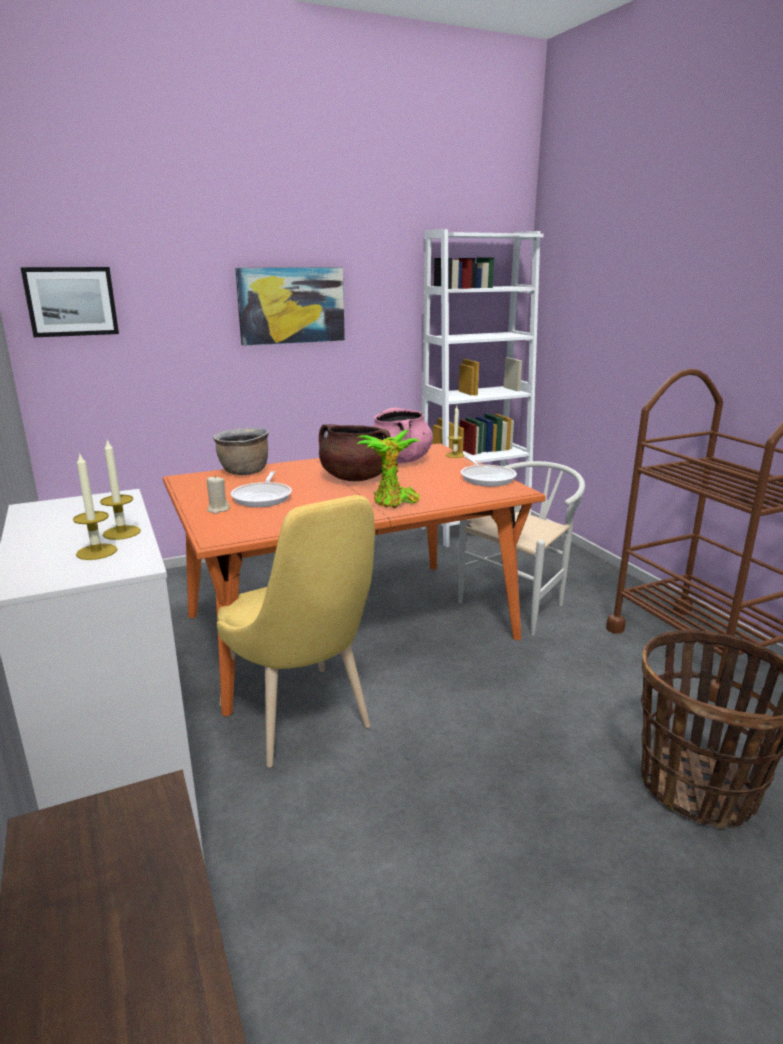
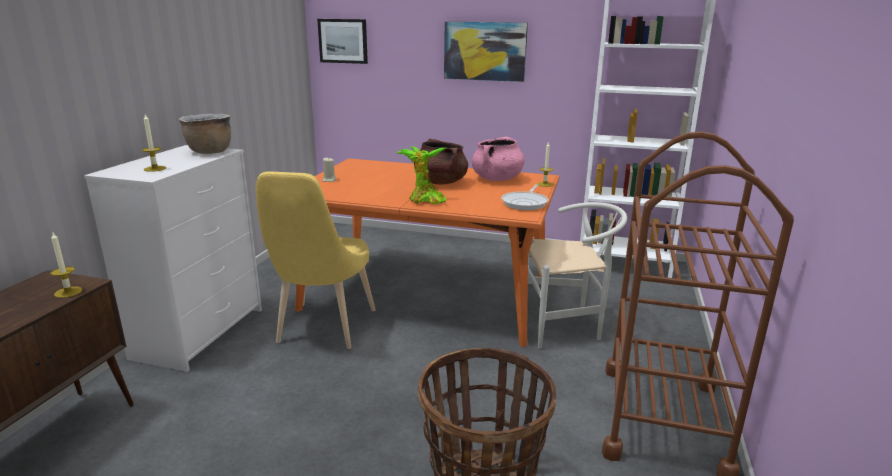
camera: 40 degrees right, 0 degrees up
(121, 532) = (182, 164): candle -> candle (68, 292)
(244, 472) = (389, 165): brown cooking pot -> brown cooking pot (209, 152)
(263, 497) = (365, 180): frying pan -> none

